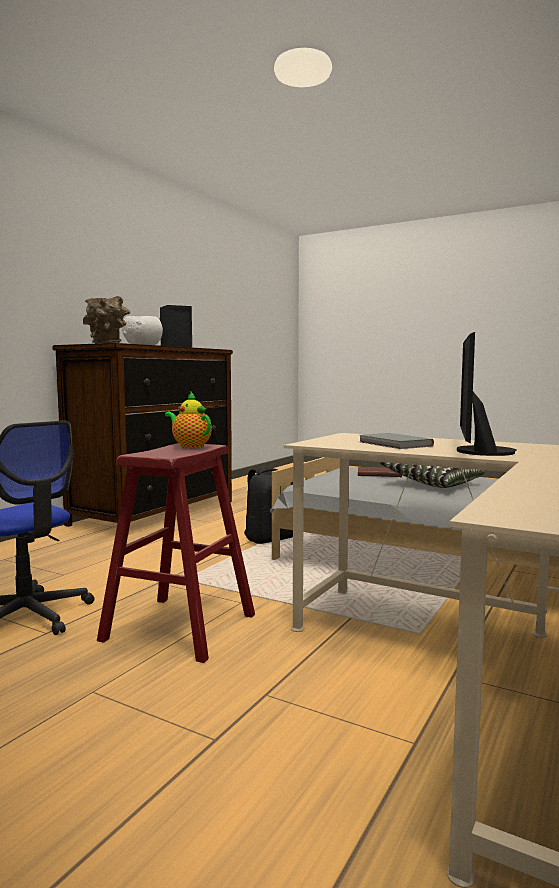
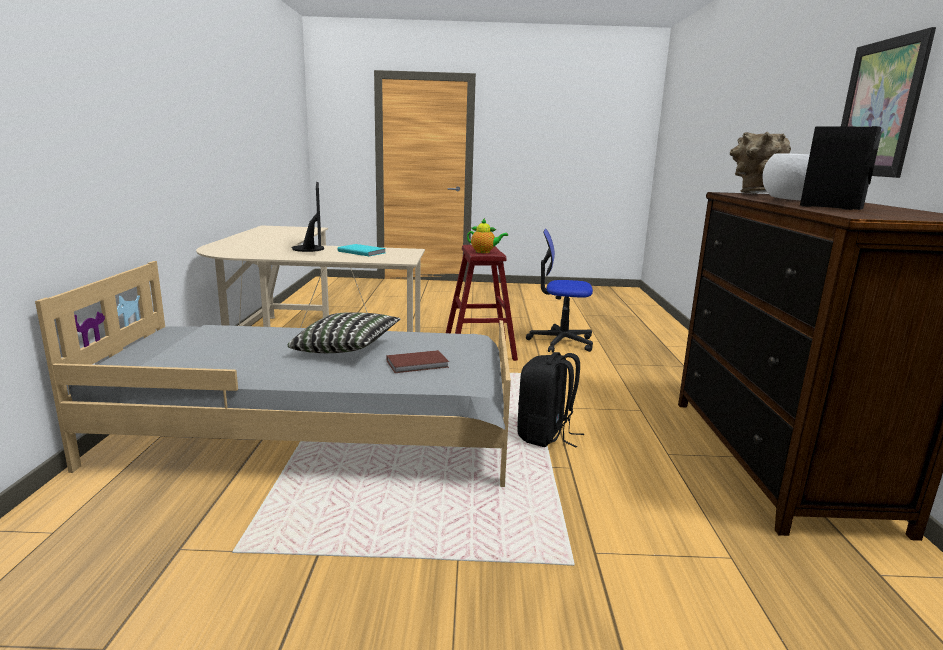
camera: 150 degrees right, 10 degrees up
(89, 288) = (879, 109): none -> picture
(394, 444) = (362, 252): grey book -> turquoise book

